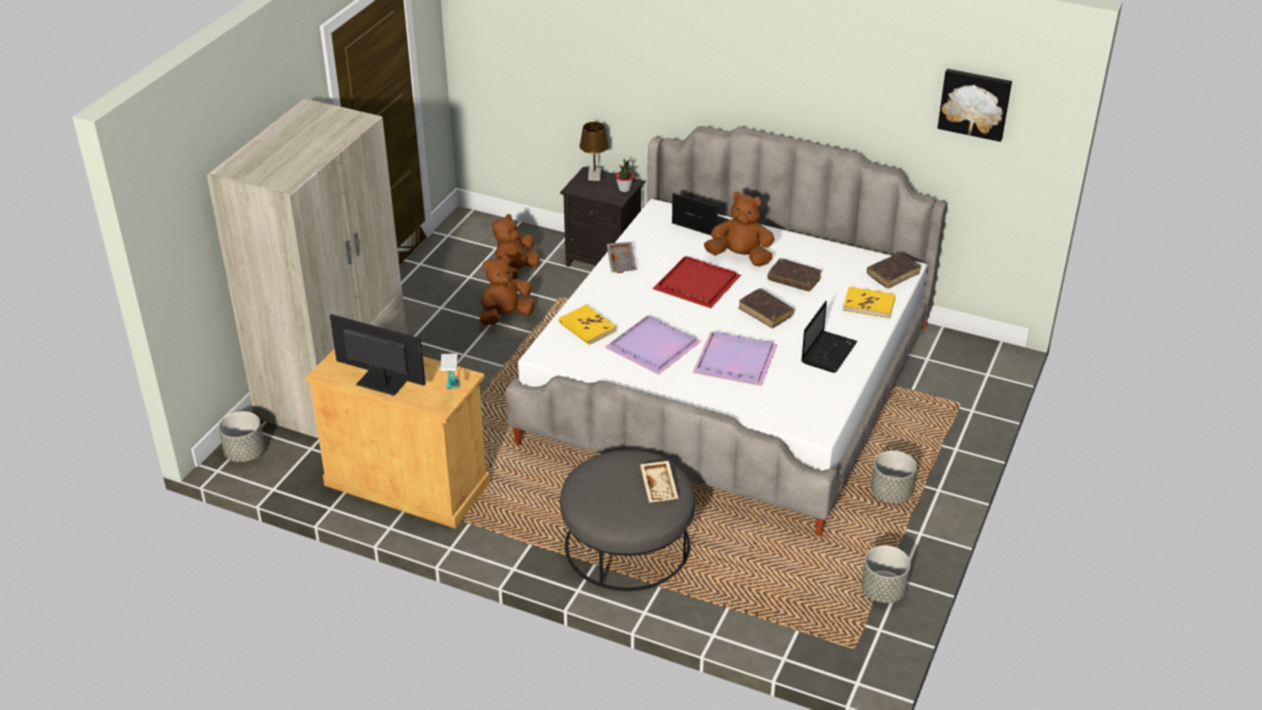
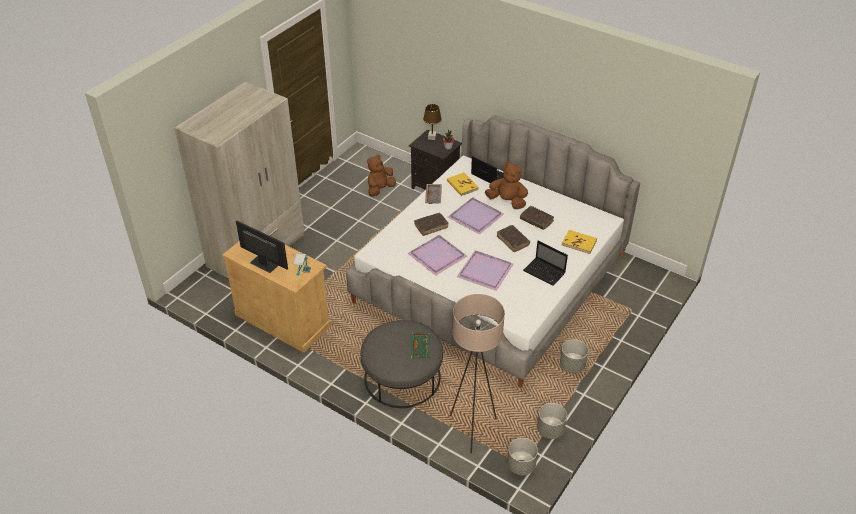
camera: 10 degrees right, 5 degrees up
(244, 453) = (195, 288): grey planter -> grey planter (521, 465)
(505, 316) = (367, 218): brown plush toy -> none
(587, 327) = (401, 238): yellow book -> yellow book (462, 185)
(660, 487) = (421, 348): beige tray -> green tray
(698, 284) = (476, 217): red tray -> purple tray
(760, 606) = (472, 429): none -> beige floor lamp
(829, 352) = (545, 272): laptop -> laptop turned 90 degrees clockwise
(893, 274) = (600, 224): brown book -> brown book (431, 226)
(974, 103) = (661, 124): picture -> none

